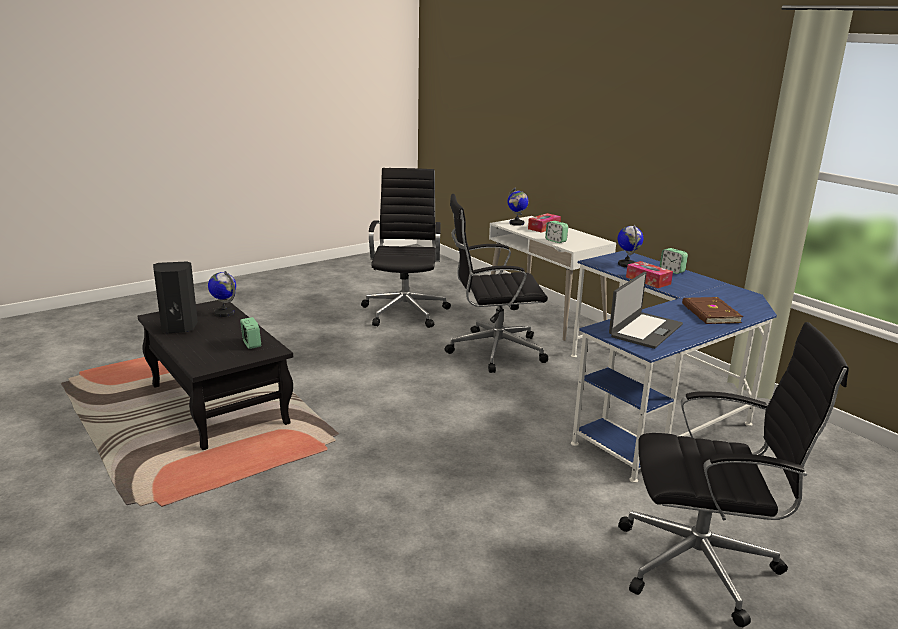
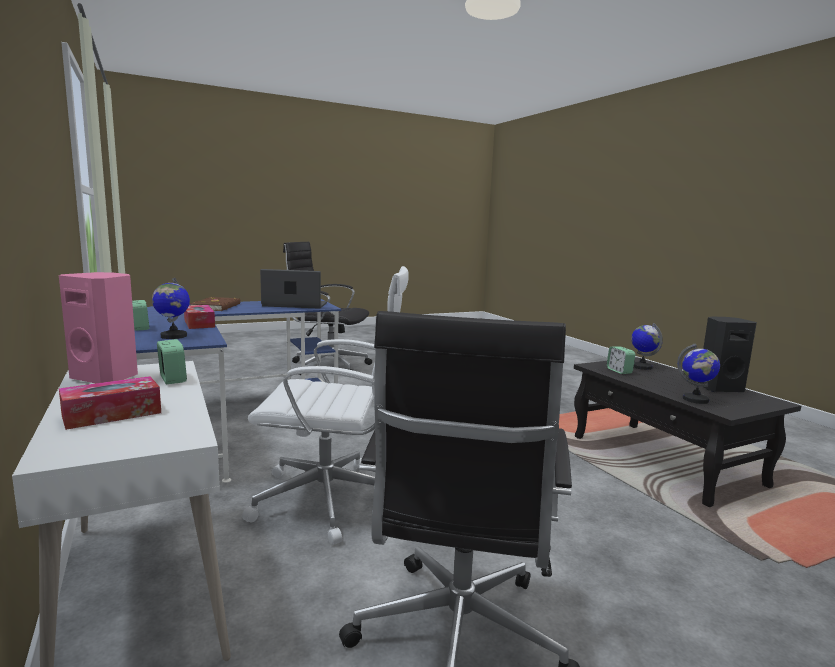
camera: 170 degrees left, 10 degrees down
(493, 351) = (331, 500): black office chair -> white office chair
(516, 223) = (148, 435): globe -> globe (642, 367)
(586, 240) = (107, 377): none -> pink speaker
(644, 330) = (294, 305): laptop -> laptop turned 45 degrees clockwise

